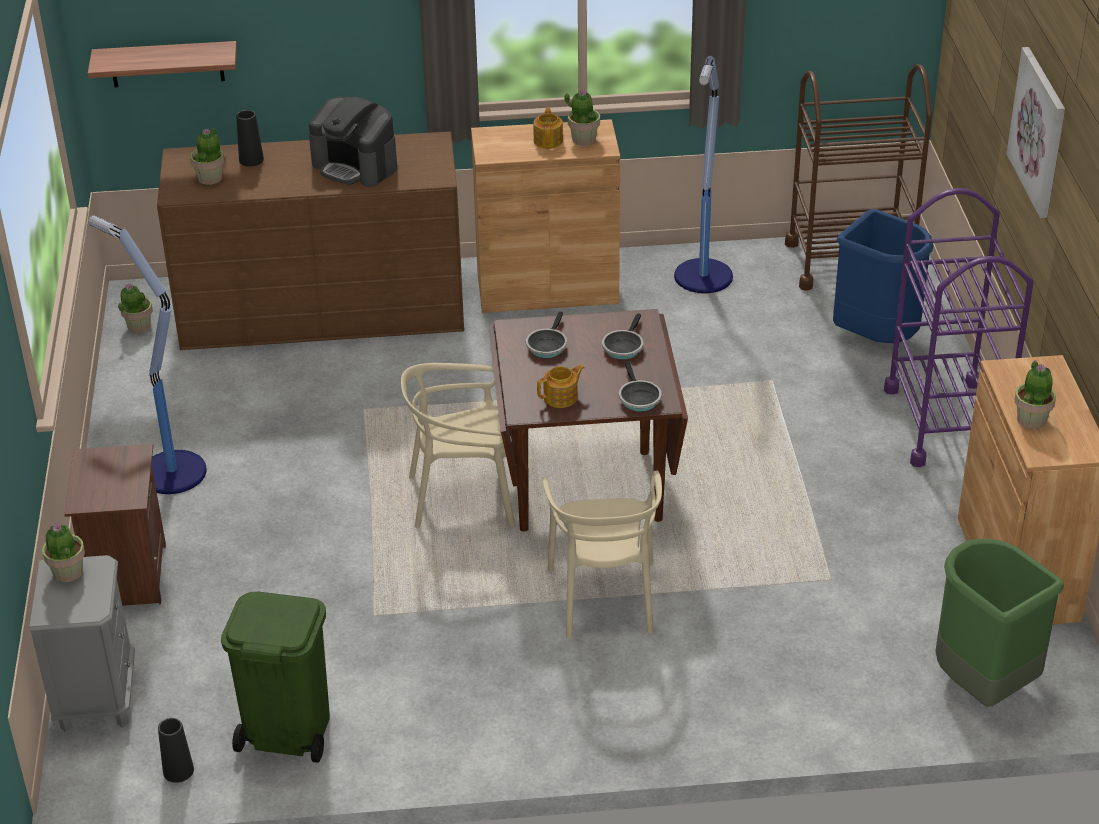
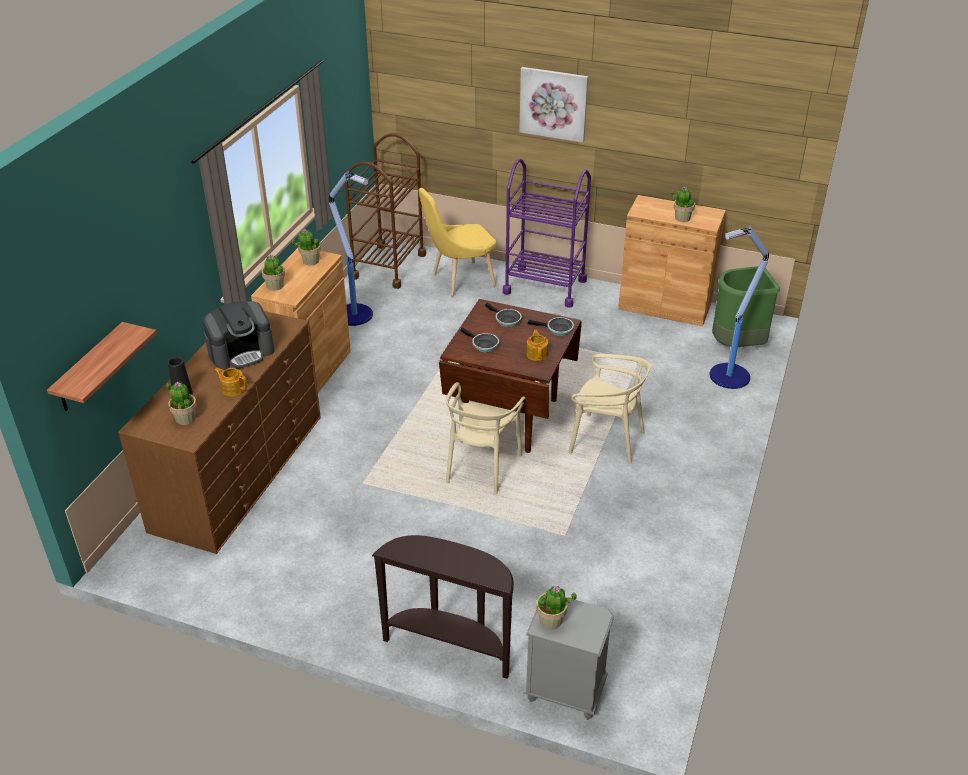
camera: 65 degrees left, 0 degrees up
(126, 576) = (450, 646): brown nightstand -> brown console table
(138, 326) = (165, 569): potted plant -> potted plant (275, 286)
(170, 471) = (353, 594): floor lamp -> floor lamp (728, 376)
(178, 771) = (657, 665): black vase -> none
(286, 731) = (647, 603): green trash can -> none
(548, 140) = (298, 273): teapot -> teapot (233, 389)
(876, 336) = (459, 281): blue trash can -> yellow chair

